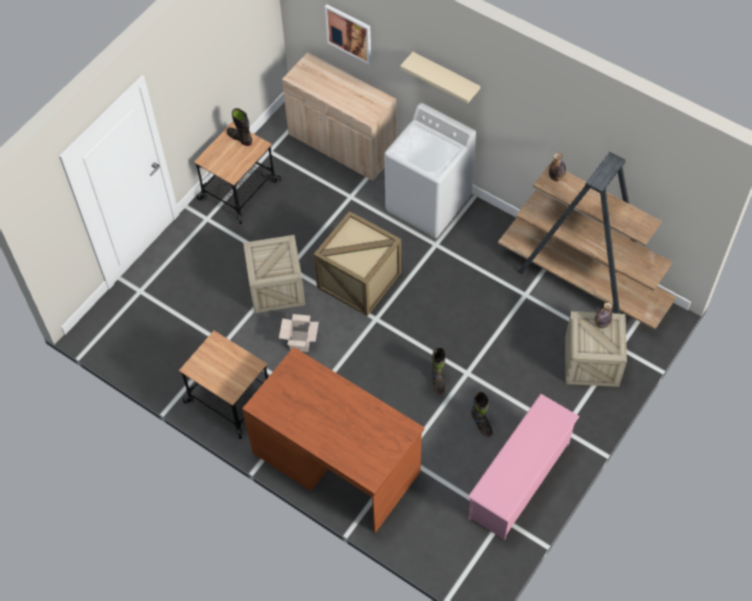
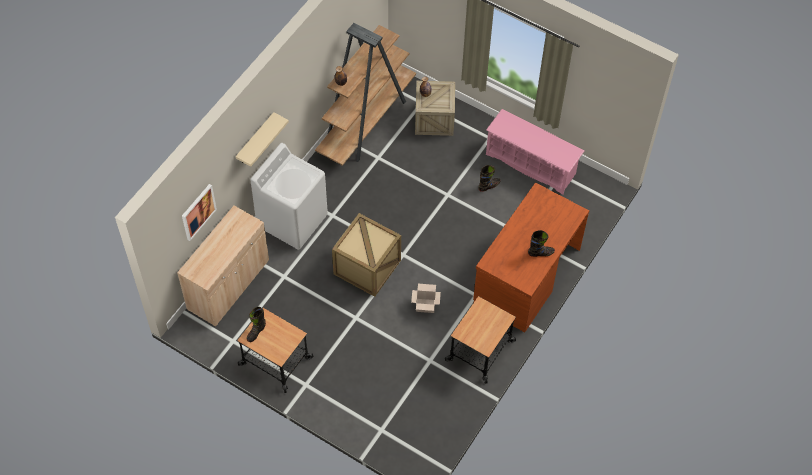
camera: 95 degrees left, 0 degrees up
(276, 287) = (375, 326): crate -> none
(438, 380) = (455, 213): black boot -> black boot (541, 253)

